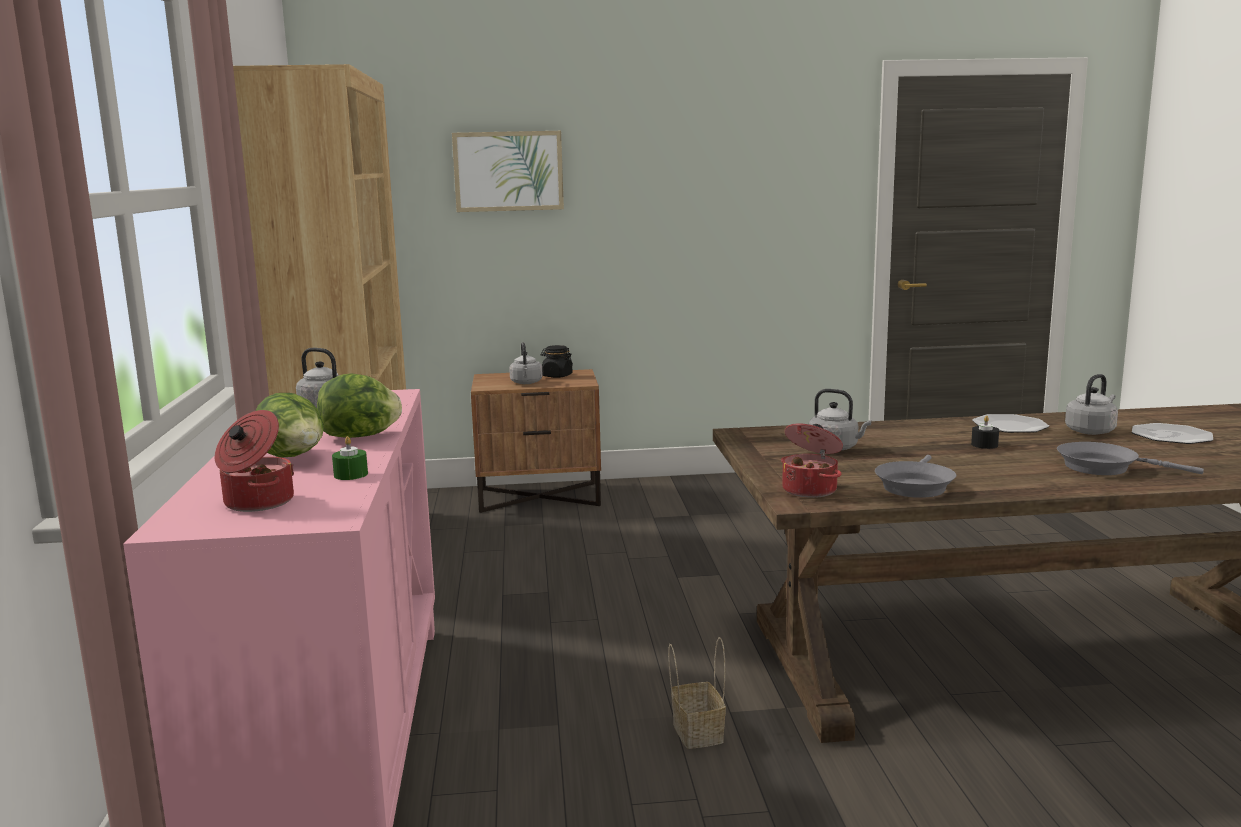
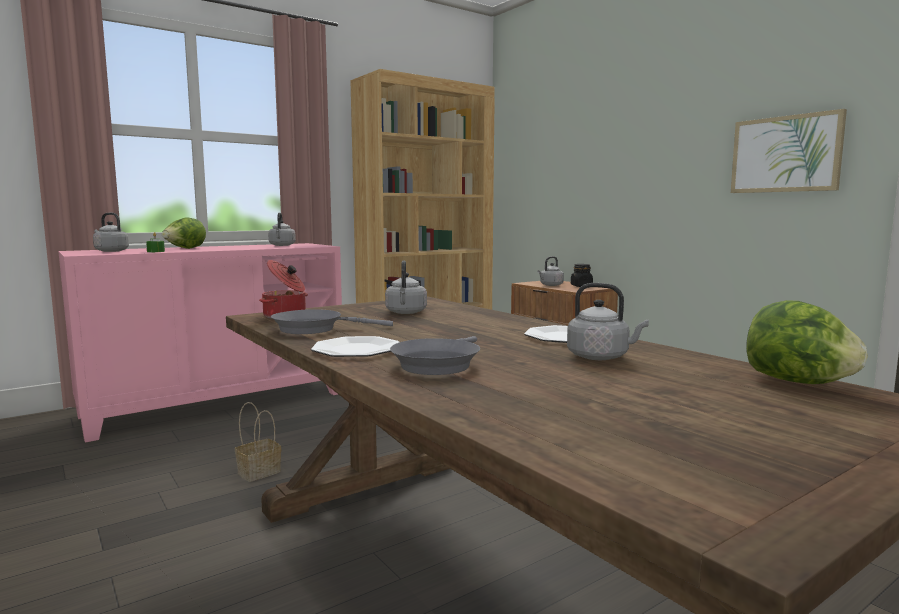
camera: 60 degrees right, 5 degrees down
(257, 502) = (110, 251): cooking pot -> grey kettle
(360, 436) = (228, 249): lettuce -> lettuce (797, 382)
(508, 171) = (582, 138): picture -> picture (785, 154)
(984, 445) = (474, 335): black candle -> none
(1104, 467) = (438, 364): grey frying pan -> grey frying pan turned 150 degrees counterclockwise
(1171, 436) = (643, 382): plate -> plate (356, 350)

